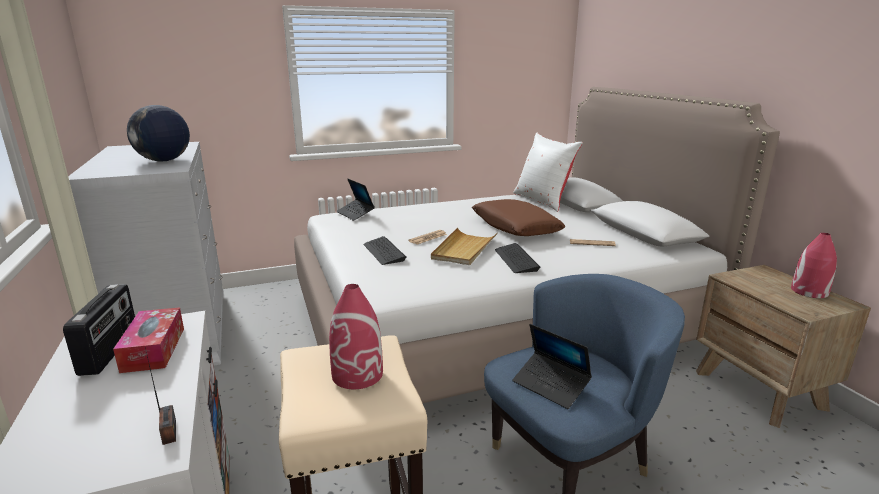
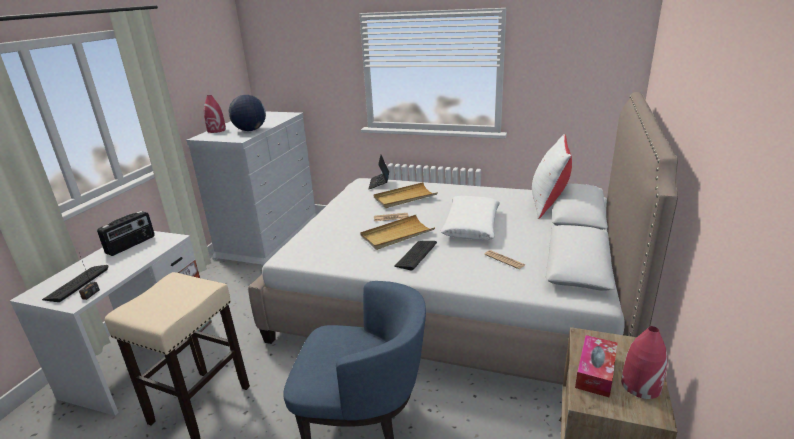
camera: 40 degrees right, 5 degrees up
(154, 349) = (143, 250): tissue box -> tissue box (595, 372)
(358, 374) = (173, 299): red vase -> red vase (216, 130)
(384, 252) = (345, 221): keyboard -> keyboard (77, 284)
(410, 219) = (404, 197): none -> beige tray
(515, 227) = (471, 225): brown pillow -> white pillow
(550, 385) = (322, 357): laptop -> none

